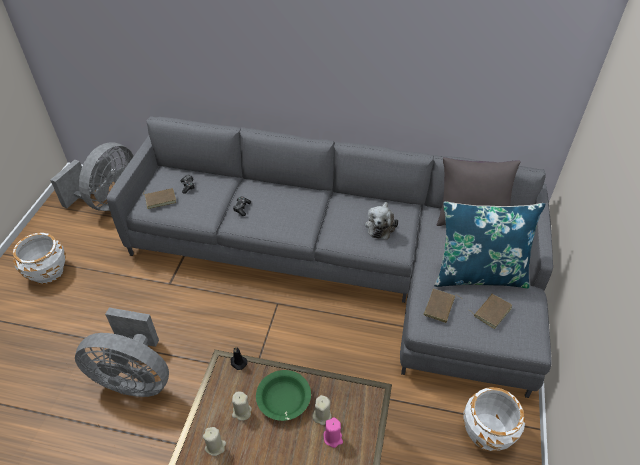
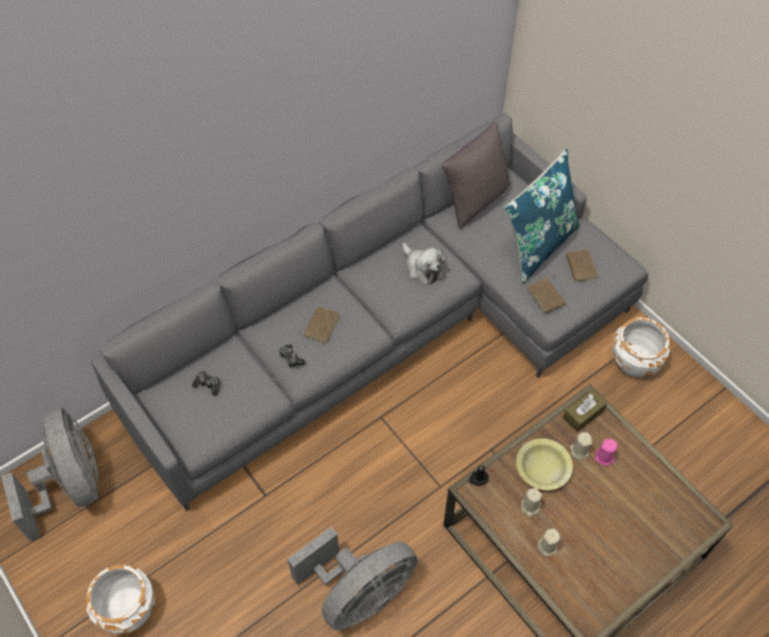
camera: 50 degrees left, 10 degrees up
(160, 199) = (202, 421): brown book -> brown book (320, 325)
(283, 399) = (543, 468): green bowl -> yellow bowl
(358, 397) = (583, 414): none -> brown tissue box

